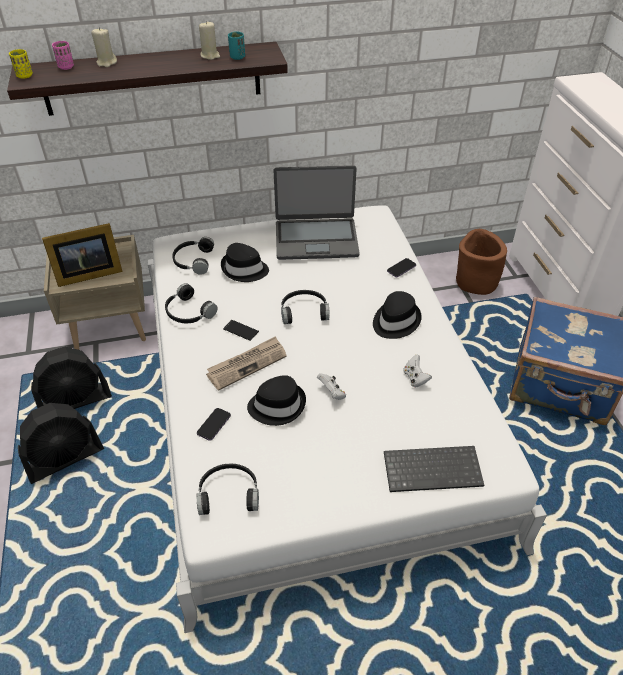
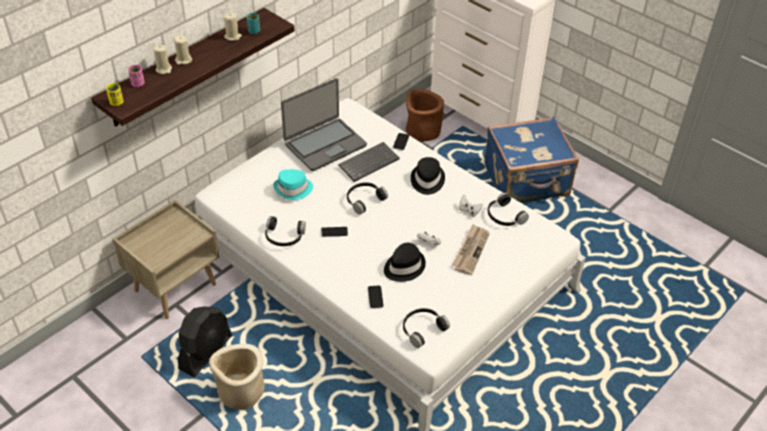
camera: 35 degrees left, 0 degrees up
(65, 458) = (240, 392): black fan -> beige planter
(87, 274) = (169, 246): picture frame -> none
(135, 61) = (183, 60): none -> beige candle
(193, 261) = (247, 199): black headphones -> black headphones (504, 216)
(244, 270) = (293, 189): black hat -> turquoise hat
(247, 364) = (360, 251): newspaper -> newspaper (470, 250)
(433, 468) = (521, 257): keyboard -> keyboard (369, 162)

